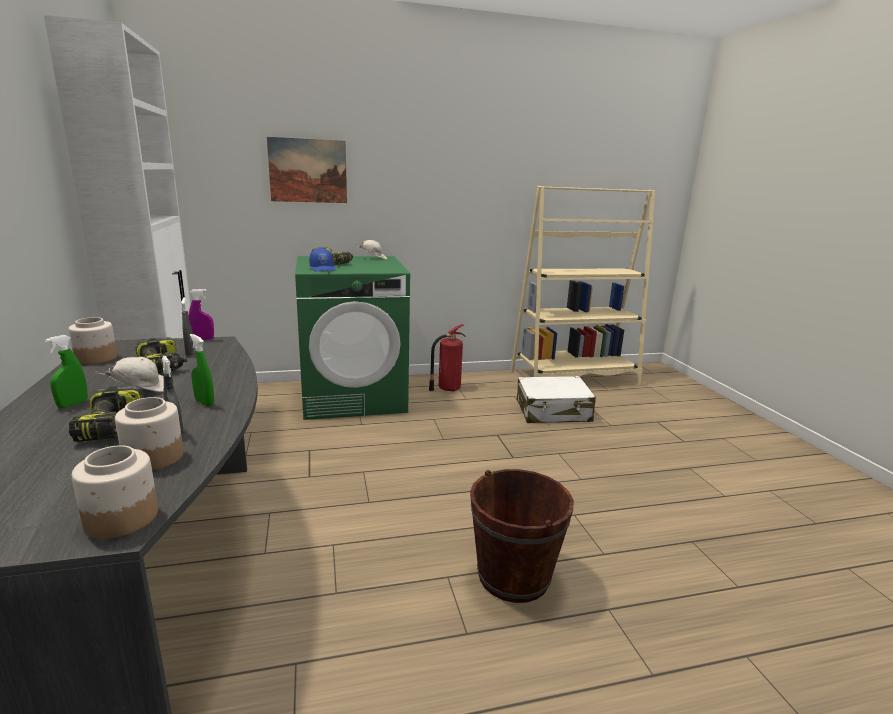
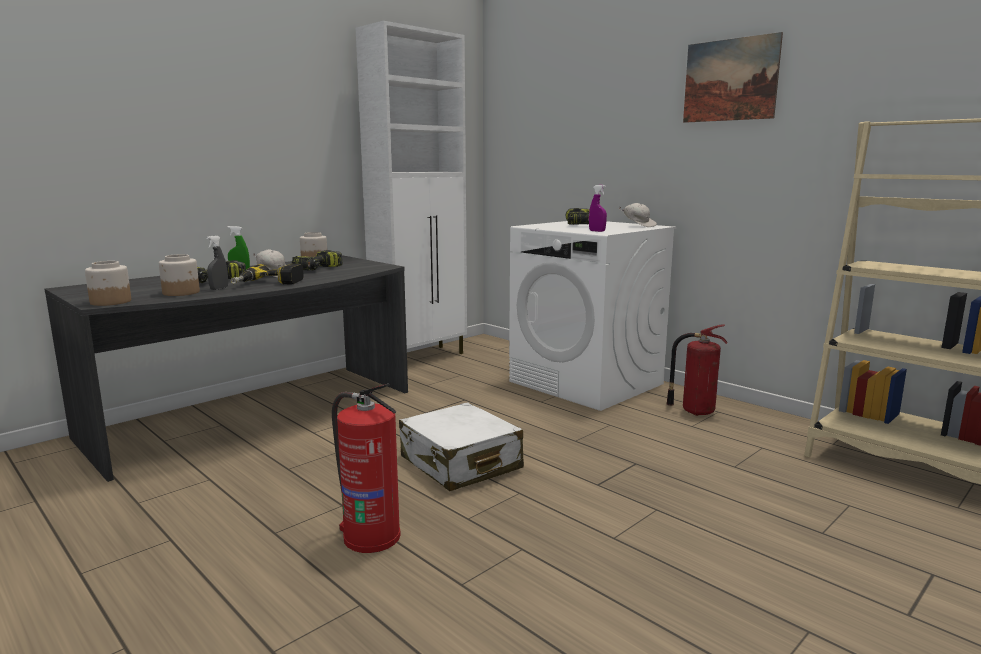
camera: 60 degrees right, 5 degrees down
(190, 353) = (351, 267): grey spray bottle -> none
(203, 339) = (383, 264): purple spray bottle -> purple spray bottle (597, 231)
(204, 402) = (268, 284): green spray bottle -> power drill
(308, 171) = (600, 127): picture -> picture (730, 80)
(323, 269) = (547, 226): blue cap -> none
(354, 397) = (587, 383): green washing machine -> white washing machine
(513, 576) = (370, 536): brown bucket -> fire extinguisher
(553, 411) = (772, 481): white suitcase -> white suitcase (460, 463)

